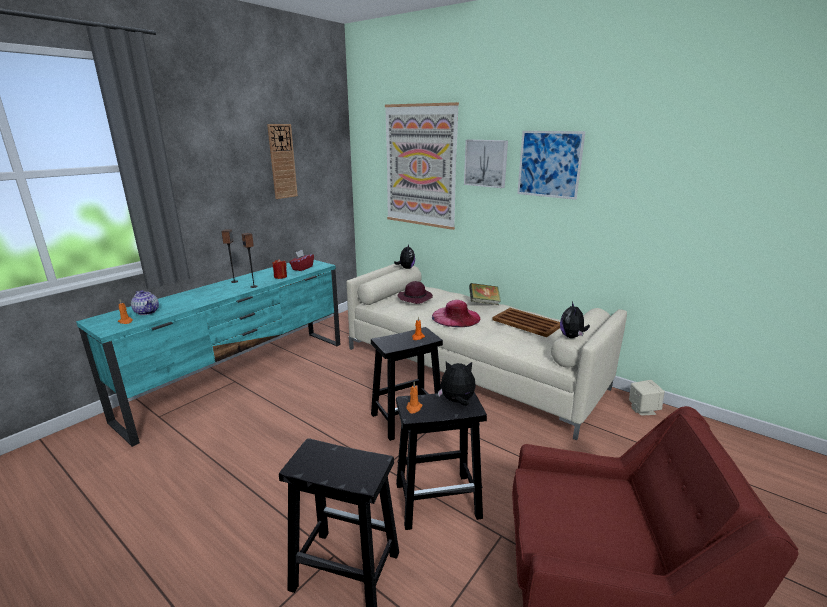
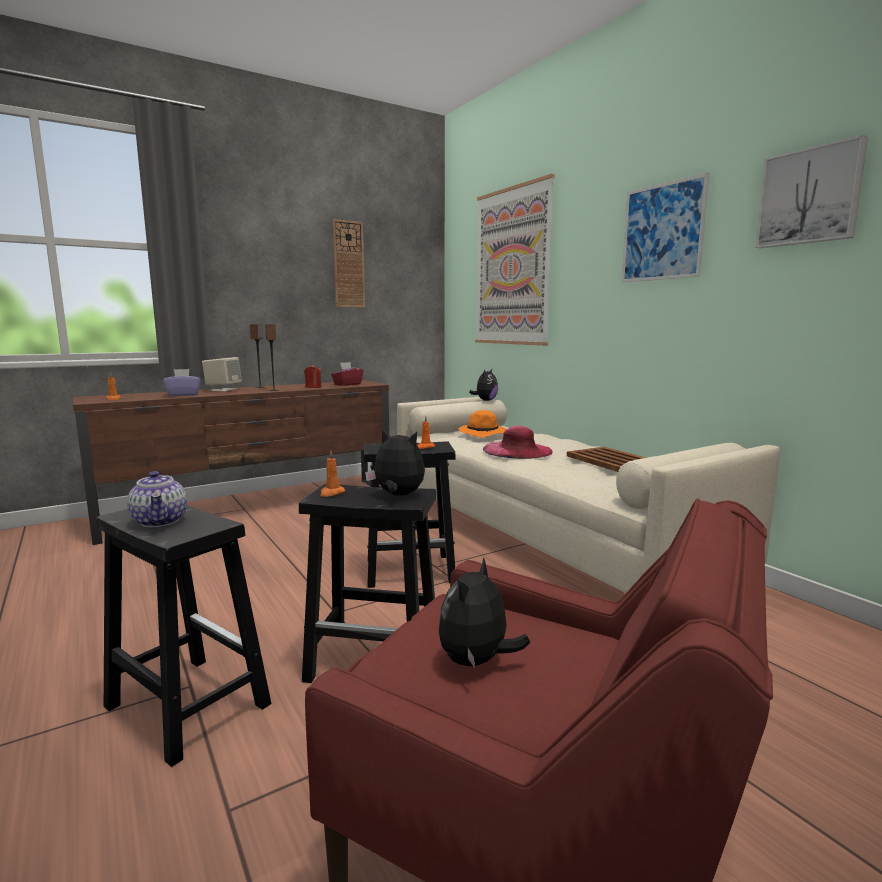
camera: 20 degrees right, 10 degrees down
(147, 312) = (143, 396): teapot -> teapot (160, 521)
(183, 305) = (183, 395): none -> purple tissue box
(242, 378) = (255, 507): turquoise tv stand -> brown tv stand
(415, 298) = (483, 433): purple hat -> orange hat
(484, 303) = (572, 442): book -> none
(486, 163) = (584, 247): picture -> picture (810, 197)
(572, 337) = (649, 459): plush toy -> plush toy (477, 662)
(642, 409) = (805, 621): beige speaker -> beige speaker (223, 390)

